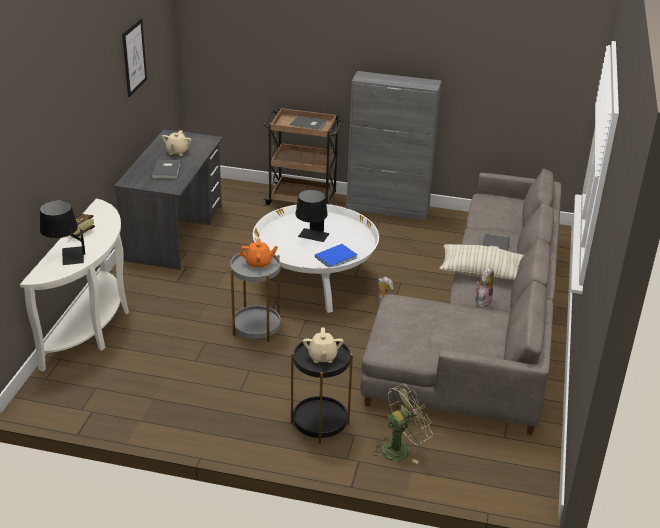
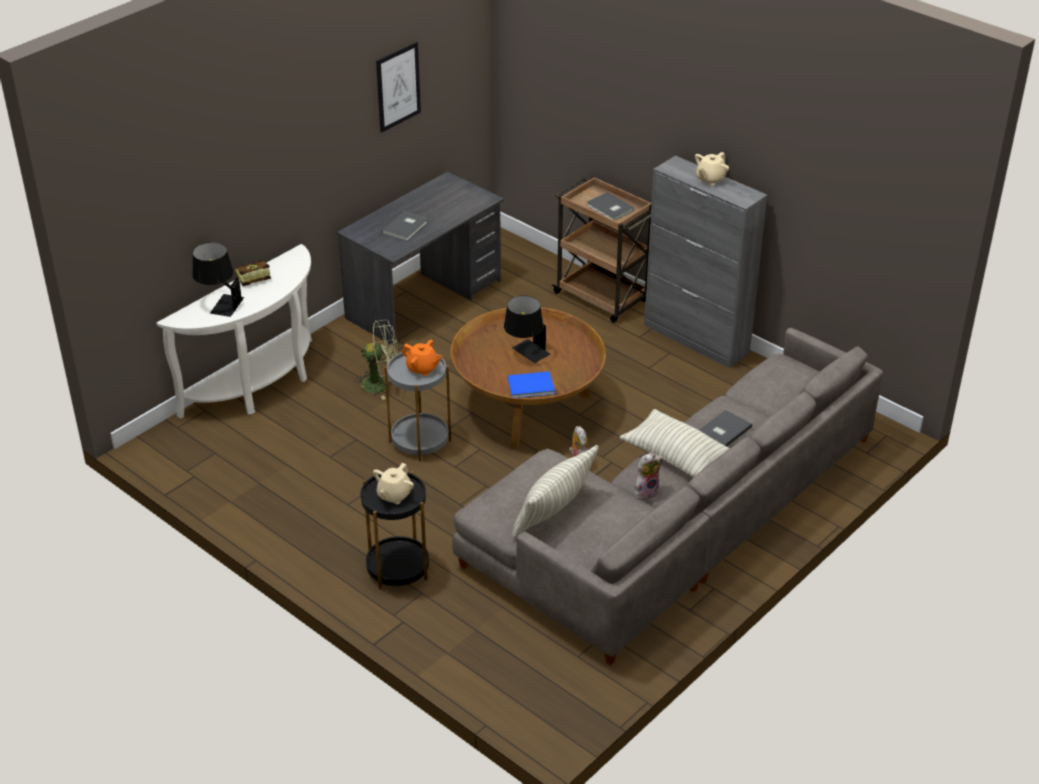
camera: 30 degrees right, 5 degrees up
(177, 152) = (436, 206): beige teapot -> beige teapot (710, 179)
(314, 282) = (527, 407): white coffee table -> brown coffee table
(400, 448) = (456, 625): green fan -> green fan (381, 384)
(436, 333) = (554, 512): none -> pillow

